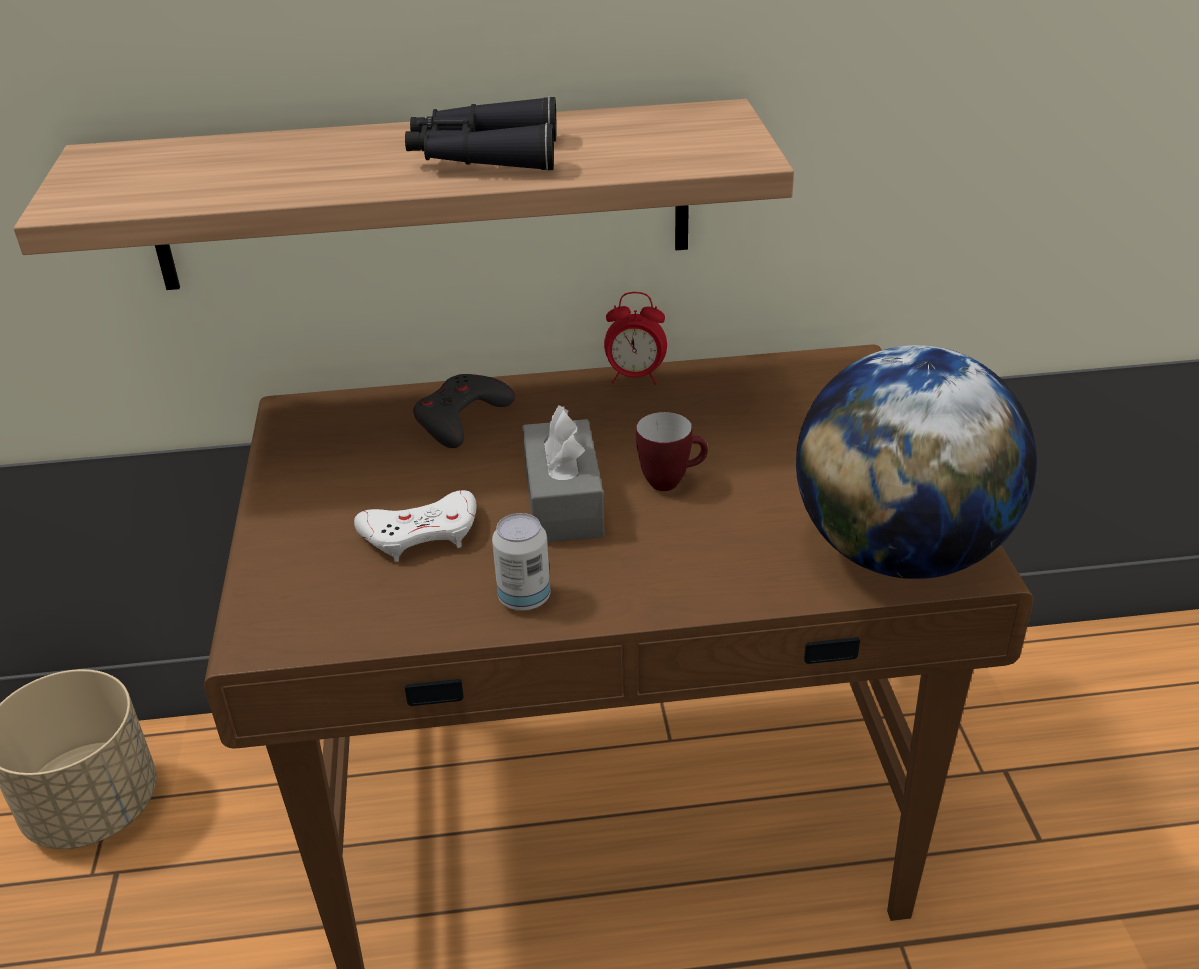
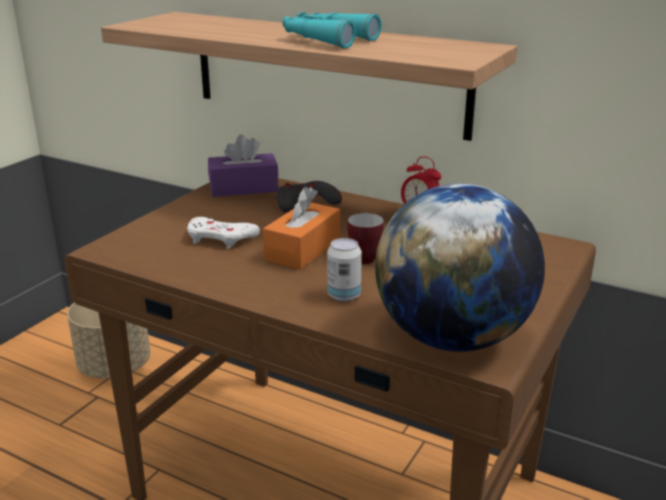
camera: 35 degrees right, 10 degrees down
(331, 428) = (243, 188): none -> purple tissue box
(483, 156) = (326, 40): black binoculars -> turquoise binoculars
(524, 598) = (226, 278): can -> can (344, 296)
(563, 502) = (303, 249): grey tissue box -> orange tissue box

